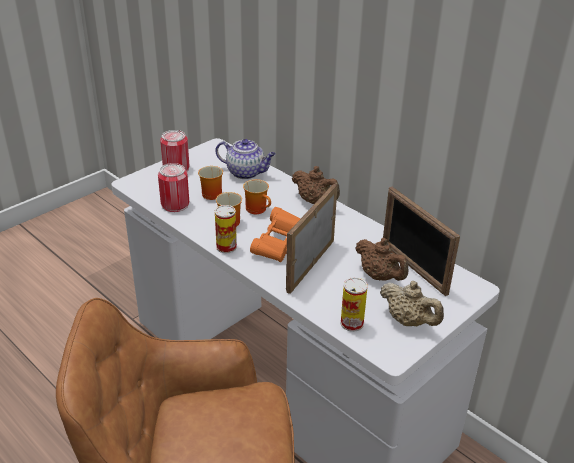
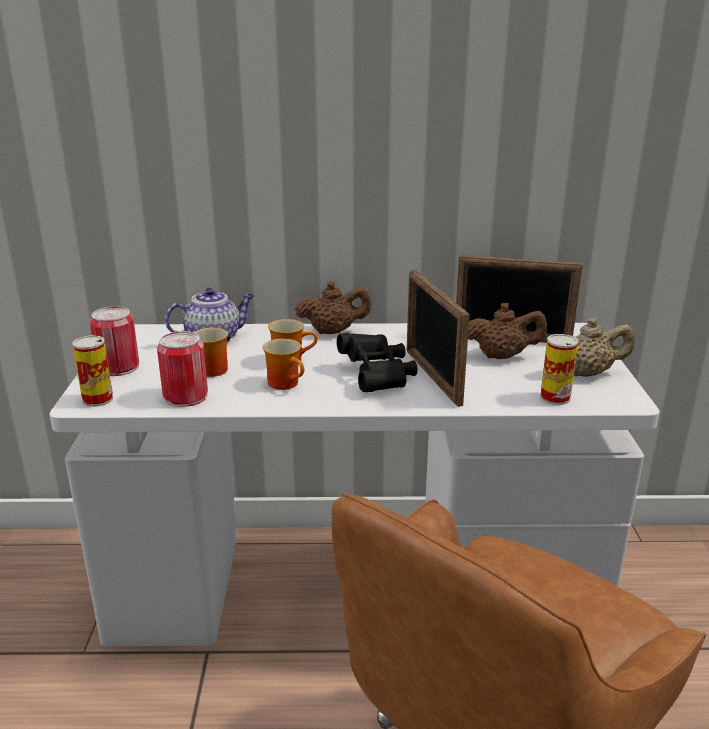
camera: 45 degrees left, 10 degrees down
(226, 247) = (324, 403): can -> can (98, 399)
(282, 247) = (378, 376): orange binoculars -> black binoculars

